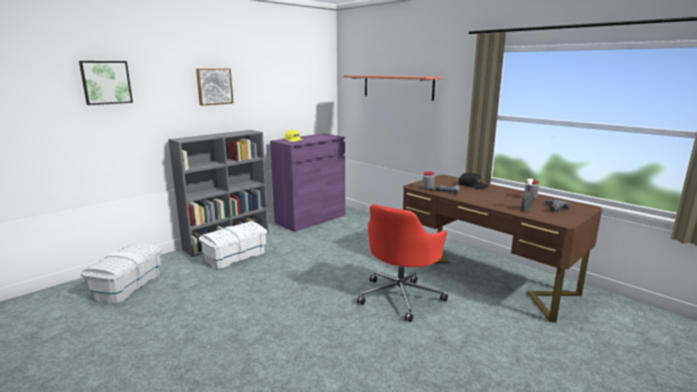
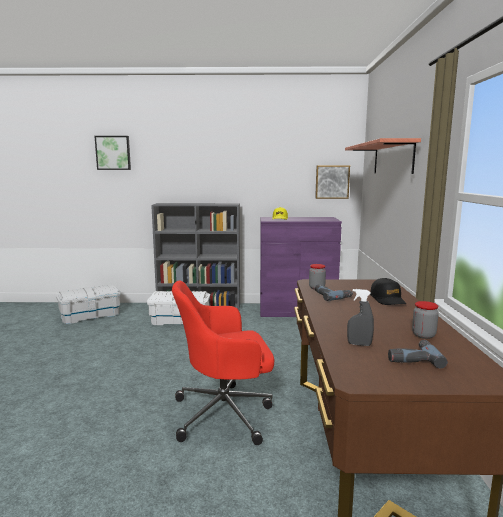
camera: 45 degrees right, 5 degrees down
(214, 86) = (205, 159): picture -> picture (332, 182)

